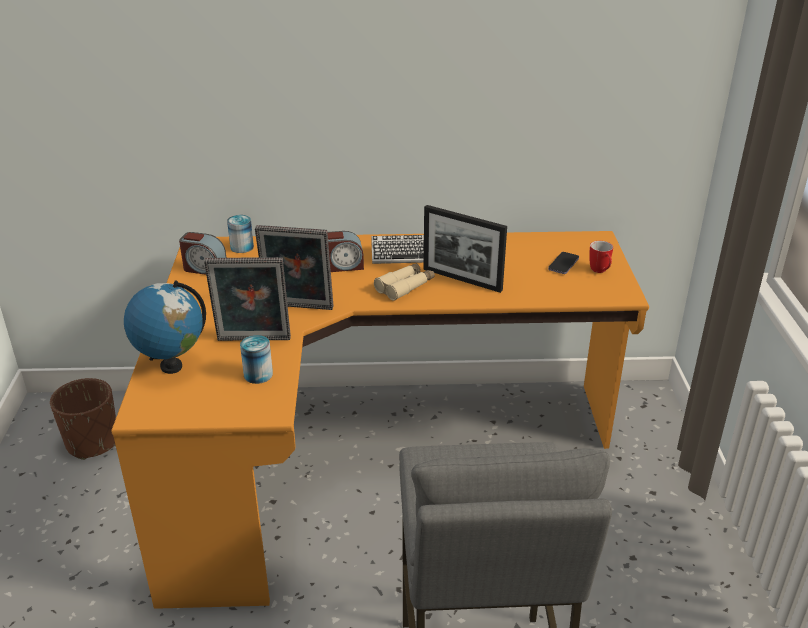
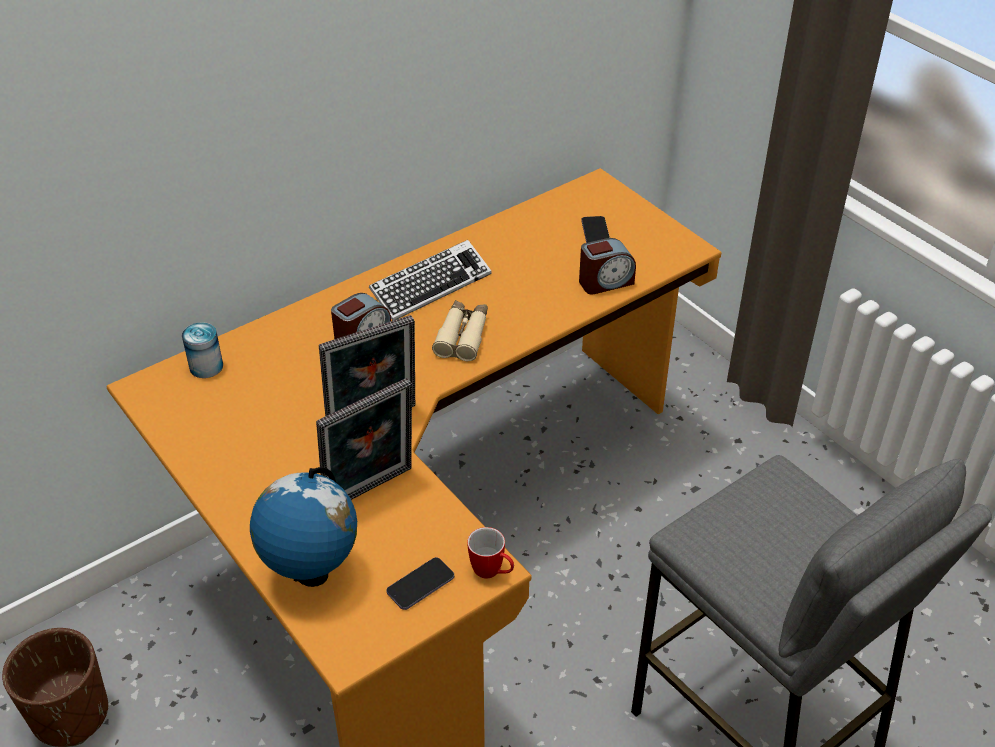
camera: 35 degrees left, 10 degrees up
(204, 268) = (193, 419): alarm clock -> alarm clock (605, 282)
(221, 400) = (420, 585): none -> phone
(258, 374) = (425, 531): can -> none
(462, 279) = (513, 299): picture frame -> none
(600, 271) = (639, 227): mug -> mug (492, 573)

